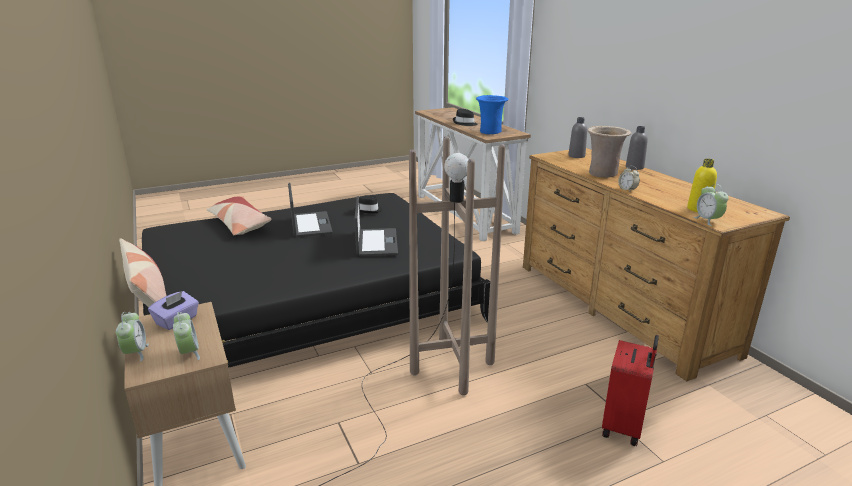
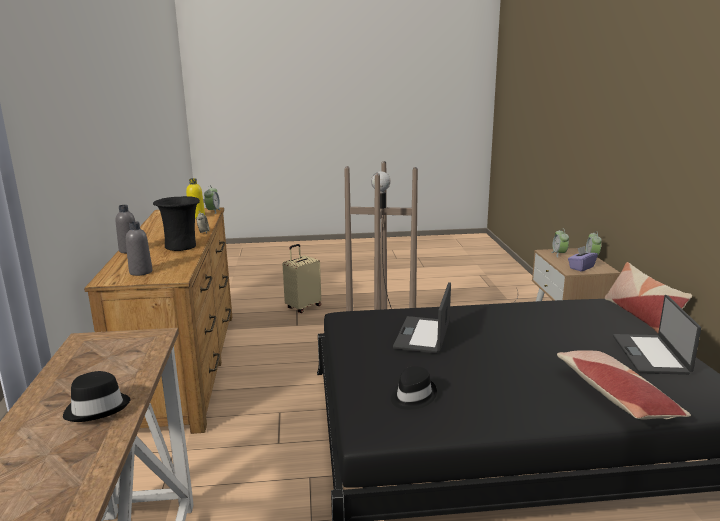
camera: 160 degrees left, 5 degrees down
(310, 225) = (505, 375): laptop -> laptop (651, 354)
(491, 132) = (124, 350): blue vase -> none
(604, 174) = (181, 246): beige vase -> black vase
(624, 426) = (303, 307): red suitcase -> beige suitcase

